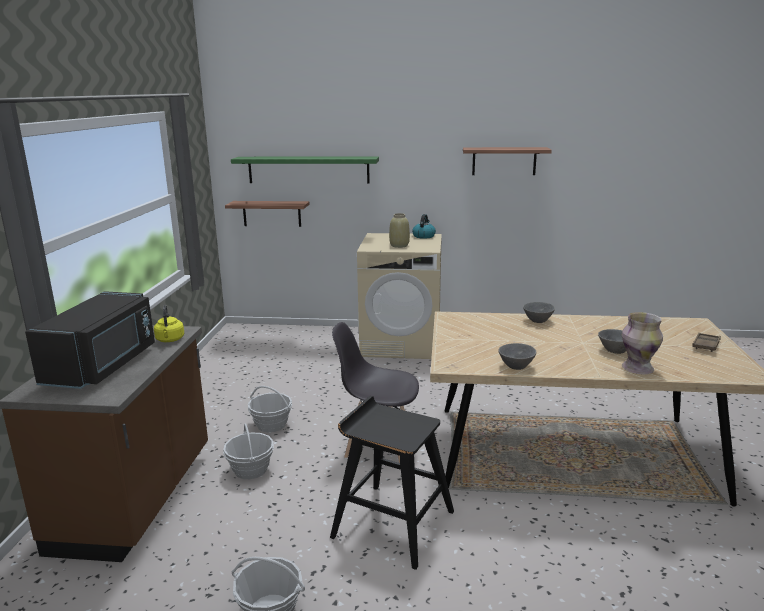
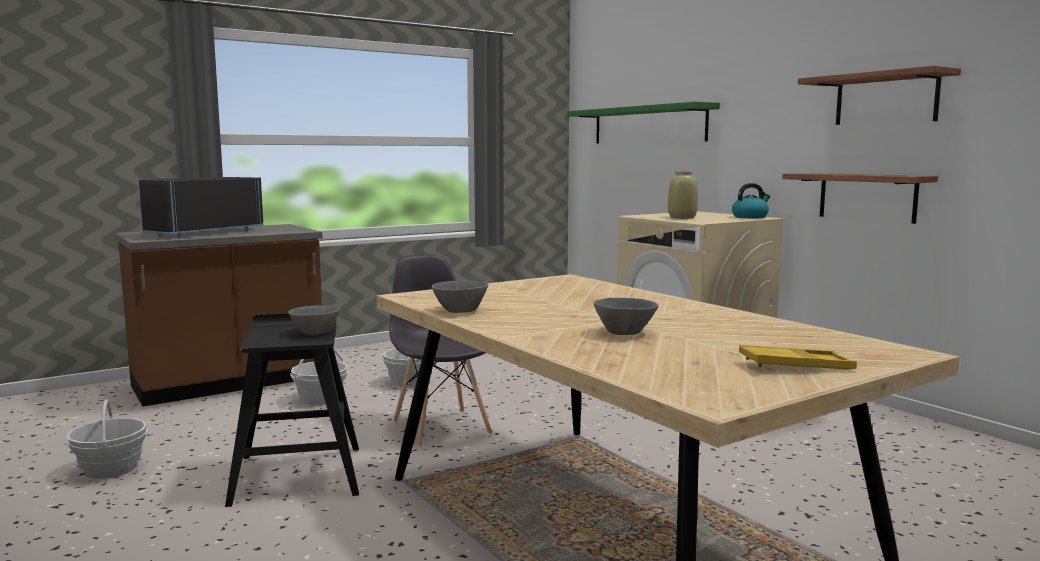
camera: 50 degrees right, 10 degrees down
(104, 365) = (202, 232): black microwave -> black microwave turned 150 degrees clockwise
(170, 340) = (277, 232): yellow kettle -> none
(272, 213) = (612, 181): shelf -> shelf (867, 197)
(537, 320) = (648, 298): grey bowl -> grey bowl (315, 332)
(638, 369) = (575, 347): vase -> none
(706, 345) = (795, 366): brown tray -> yellow tray

